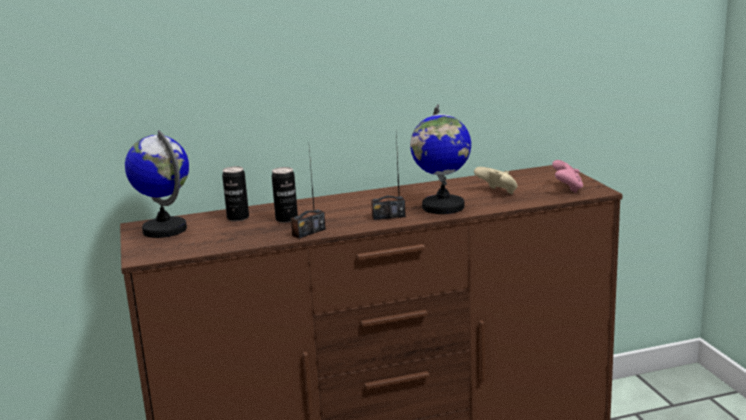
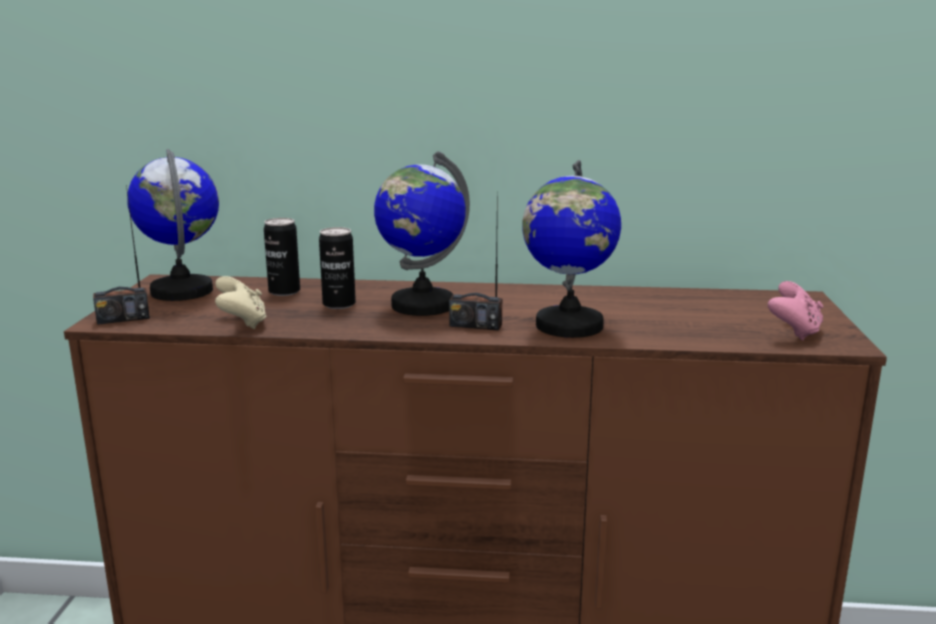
camera: 20 degrees right, 0 degrees up
(308, 232) = (342, 328): radio -> radio (123, 318)
(340, 210) = (421, 305): none -> globe
(497, 193) = (674, 319): beige game controller -> beige game controller (242, 323)

